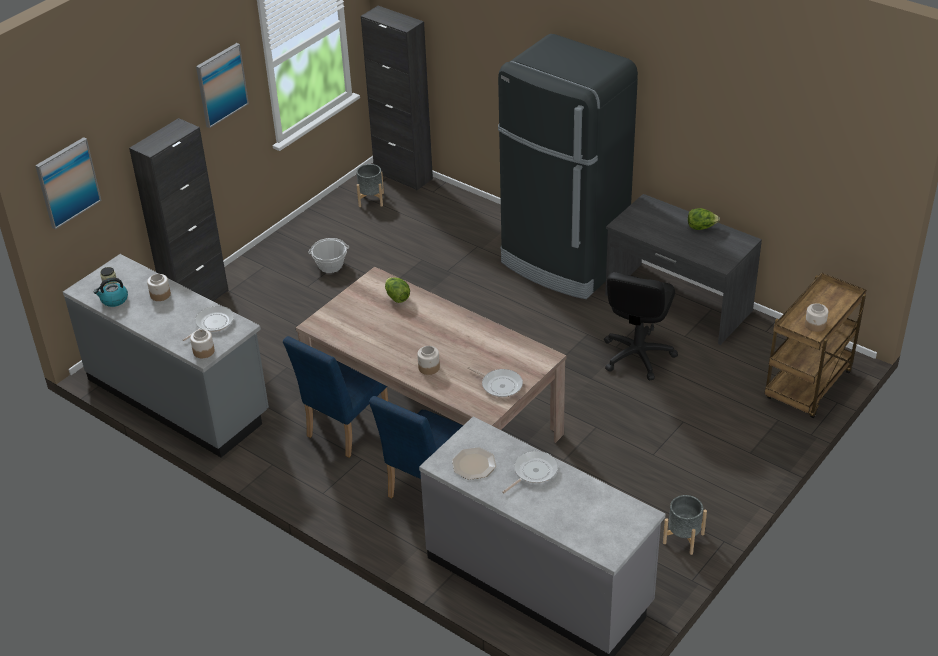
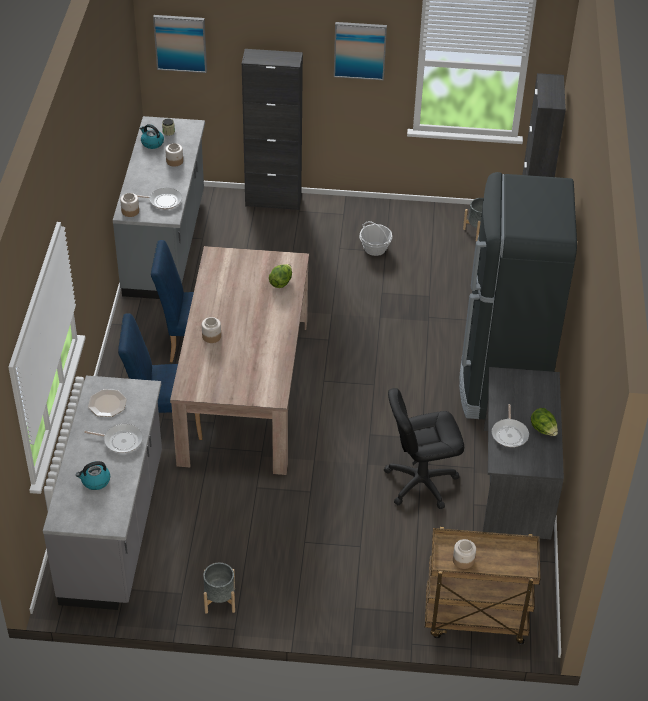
camera: 55 degrees right, 5 degrees up
(500, 385) = (221, 384): frying pan -> frying pan (510, 433)
(575, 509) = (95, 481): none -> kettle

